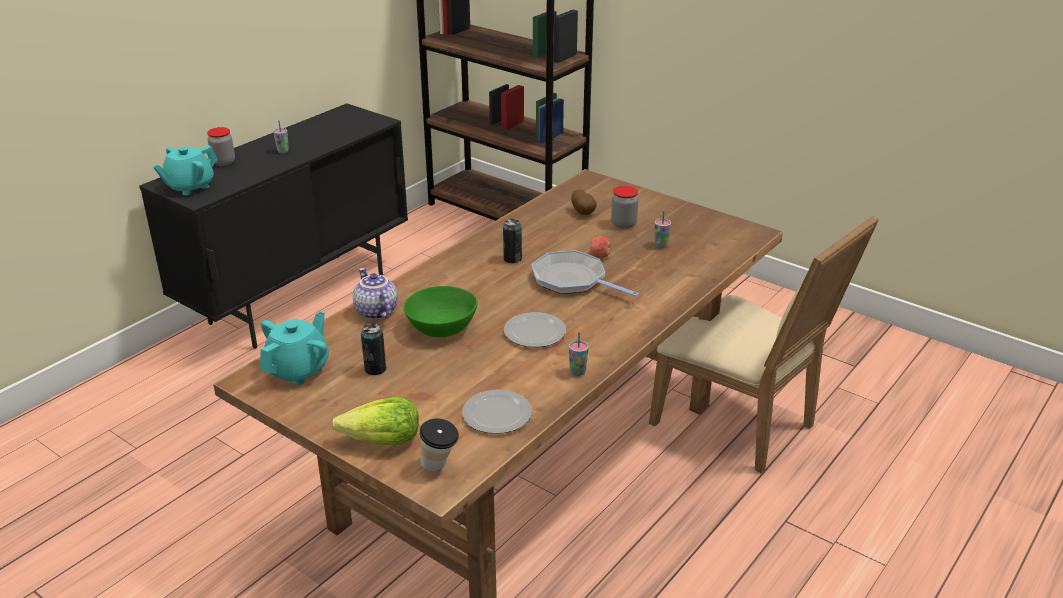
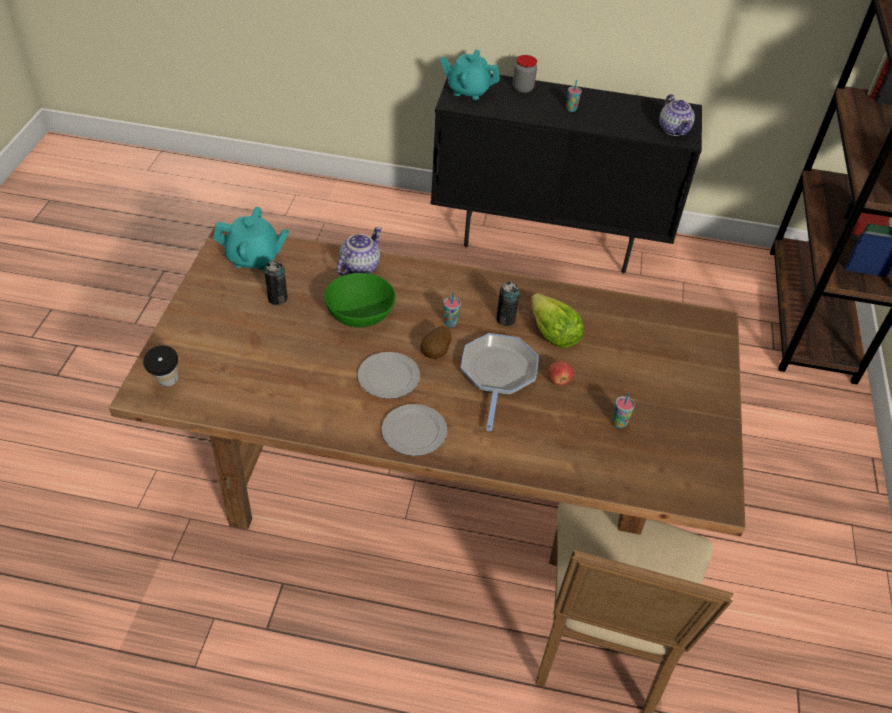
camera: 60 degrees right, 15 degrees up
(365, 122) = (674, 130): none -> teapot
(382, 441) = (185, 339): lettuce -> lettuce (552, 334)
(498, 414) = (252, 395): plate -> plate (415, 432)
(577, 372) = (342, 428): cup -> cup (450, 323)
(584, 212) = (638, 340): potato -> potato (436, 353)
(623, 224) = (640, 379): jar -> none

